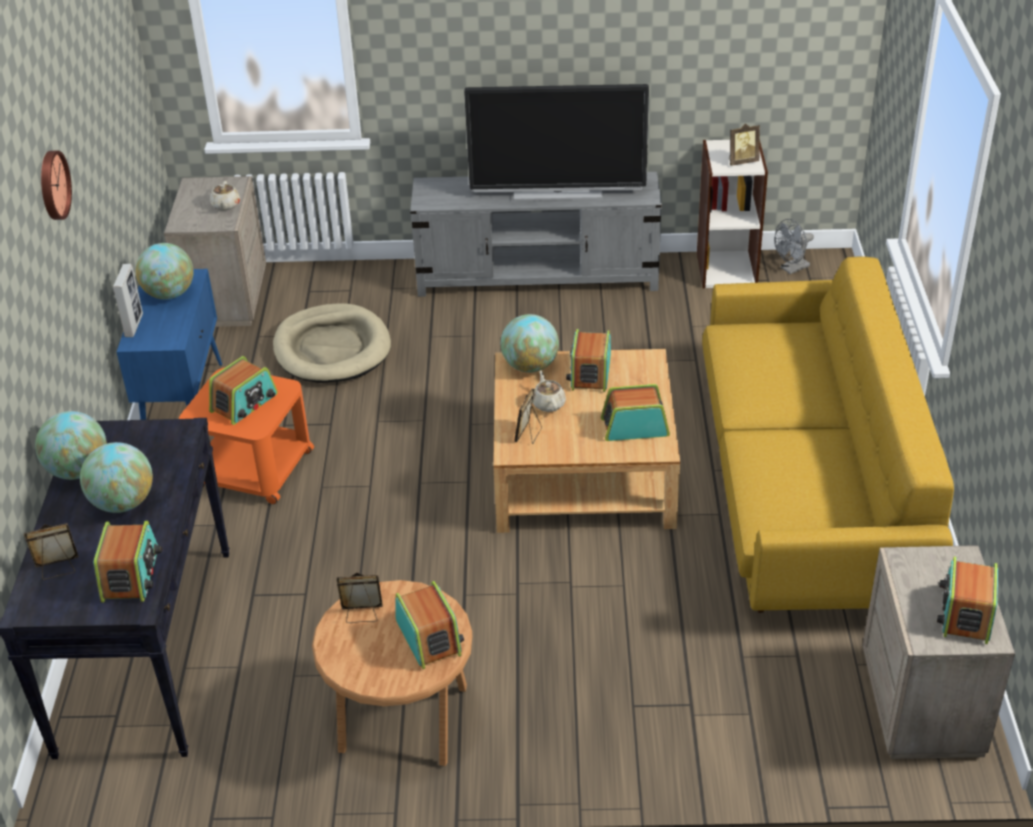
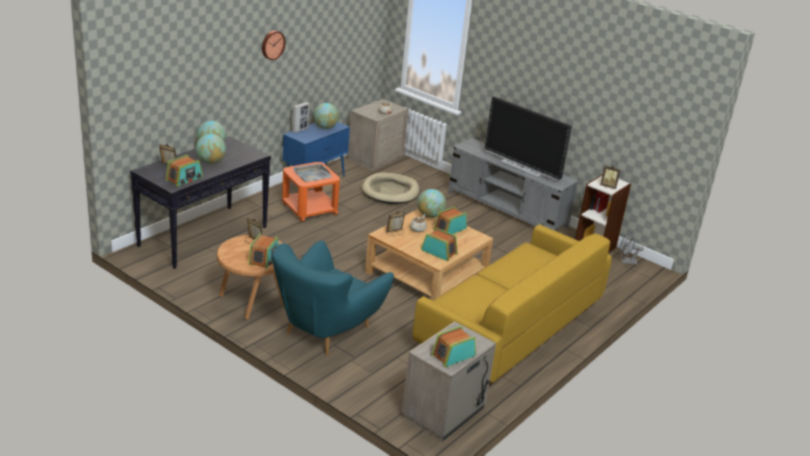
camera: 35 degrees right, 10 degrees down
(244, 403) = (312, 174): radio -> grey tray
(588, 689) = (325, 331): none -> turquoise armchair

